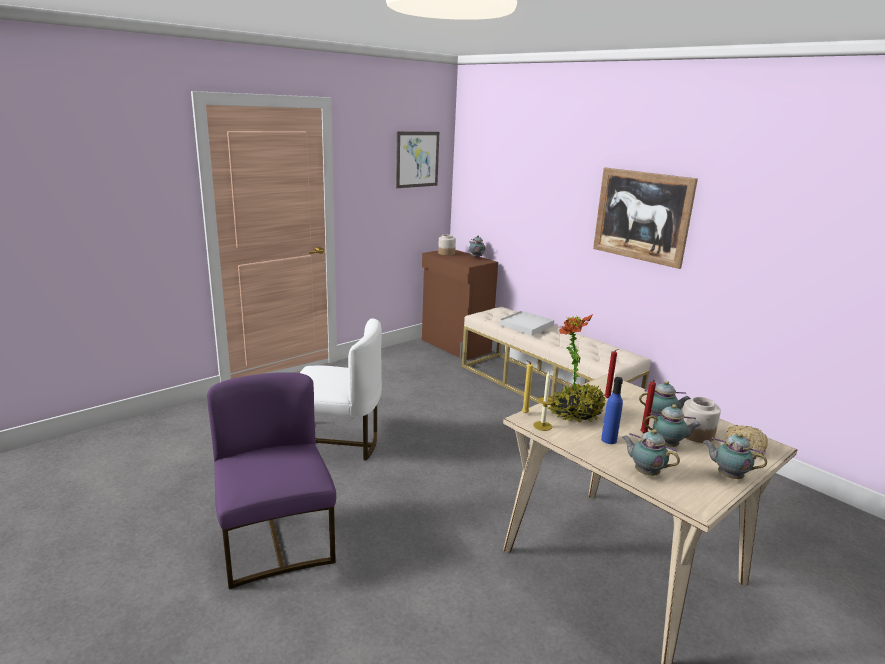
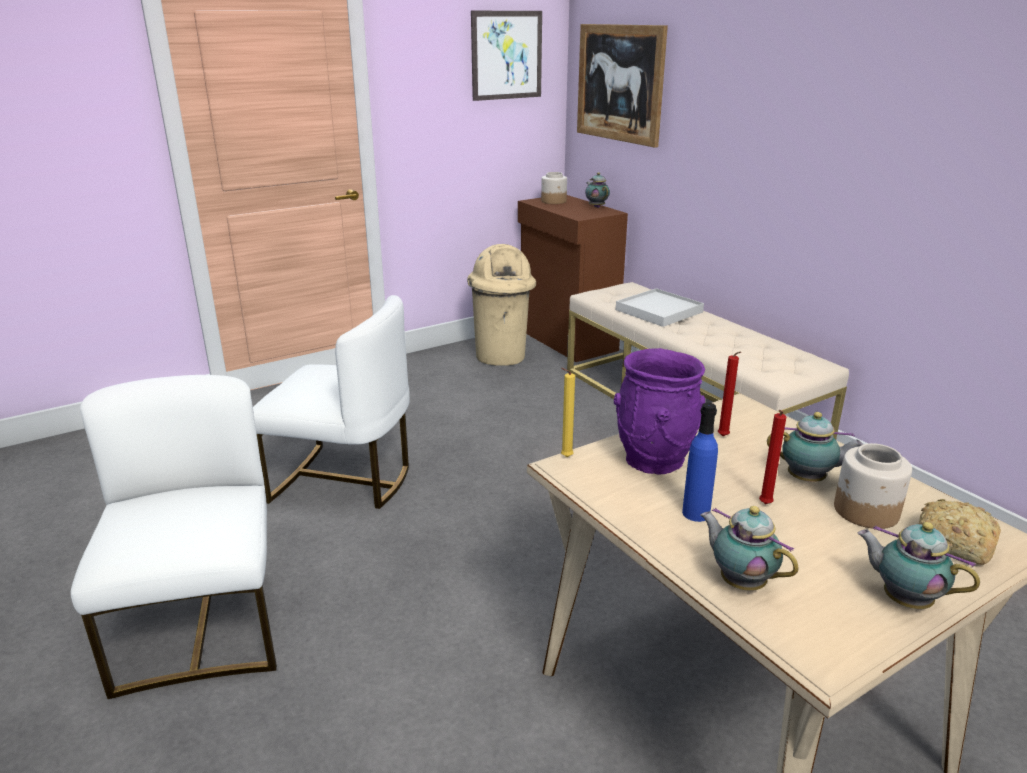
camera: 10 degrees right, 5 degrees up
(276, 542) = (203, 628): purple chair -> white chair
(414, 358) = (502, 356): none -> beige trash can
(542, 426) = (587, 481): candle -> none
(574, 413) = (653, 461): potted plant -> purple vase
(642, 216) = (844, 129): picture -> picture (619, 83)
(668, 446) = (804, 531): teapot -> none

